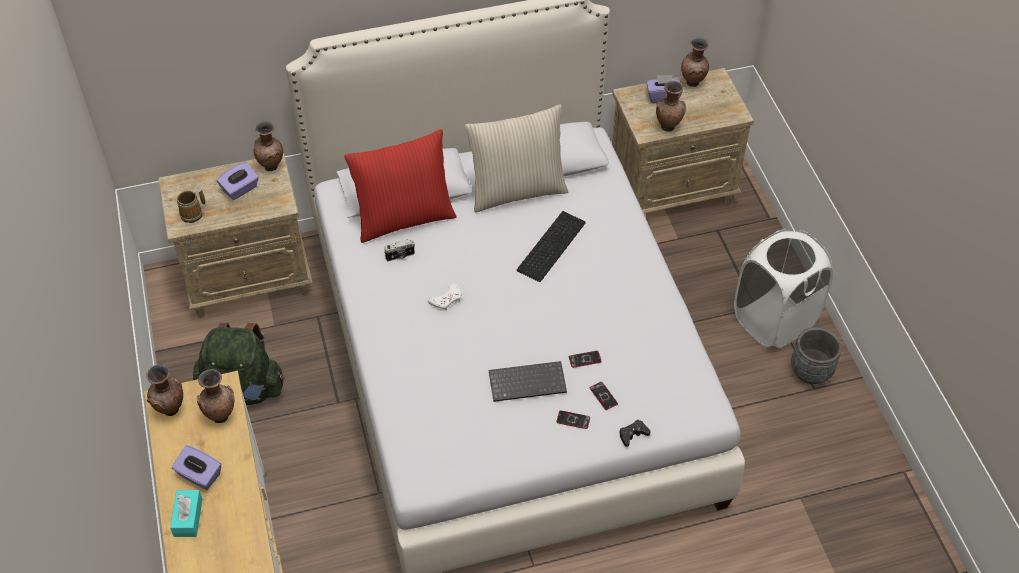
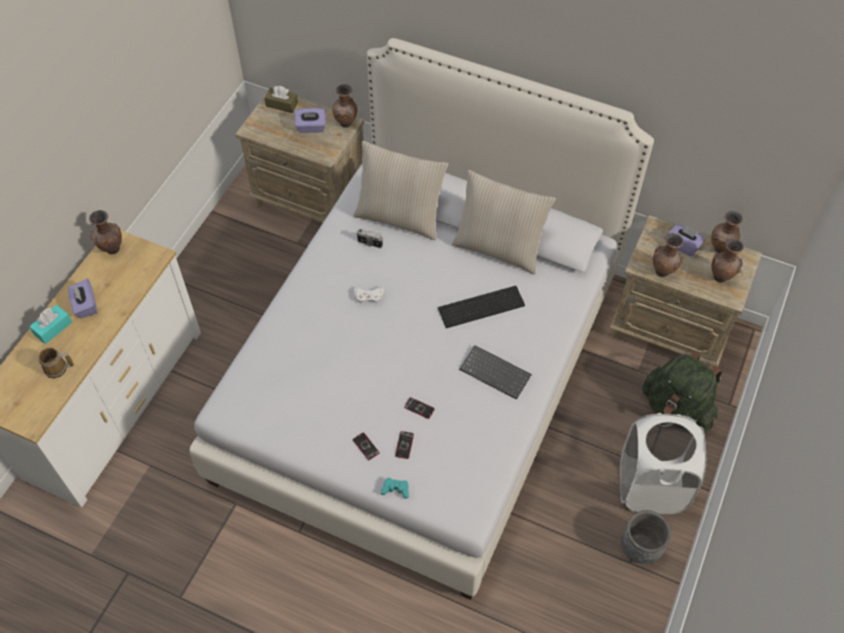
camera: 40 degrees right, 5 degrees up
(188, 186) = (282, 104): none -> brown tissue box
(193, 214) = (266, 126): mug -> mug (57, 369)
(221, 416) = (136, 275): brown vase -> brown vase (721, 277)
(243, 389) = (237, 273): green backpack -> green backpack (677, 409)
(404, 218) = (400, 217): red pillow -> beige pillow
(528, 381) = (362, 395): keyboard -> keyboard (496, 372)
(633, 434) = (396, 489): black game controller -> turquoise game controller

